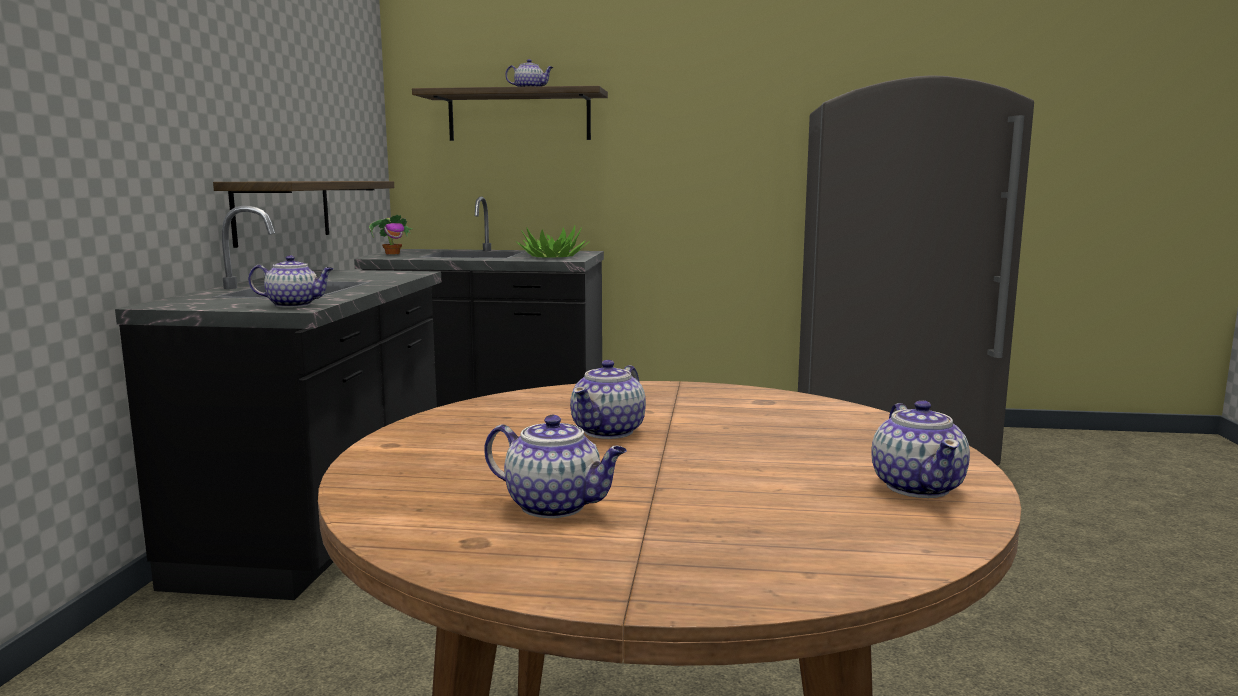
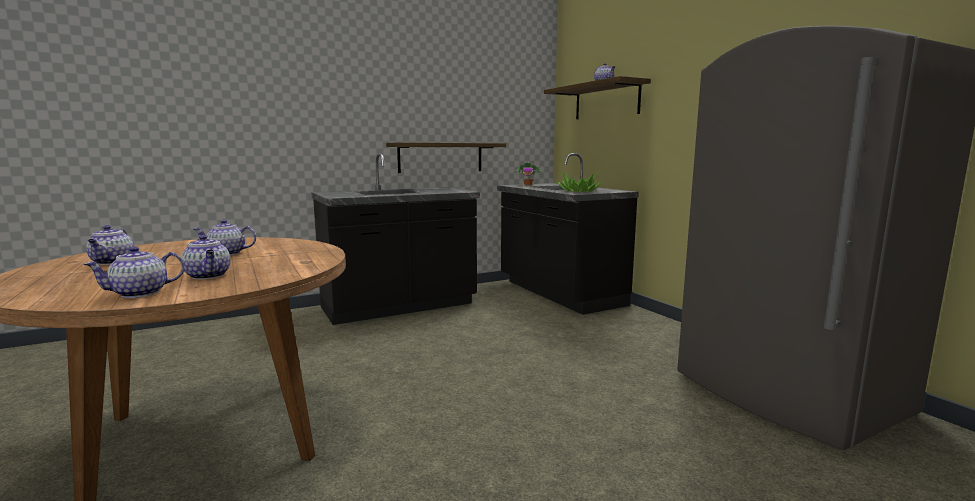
camera: 55 degrees right, 0 degrees up
(294, 305) = (343, 196): teapot -> teapot (208, 276)

